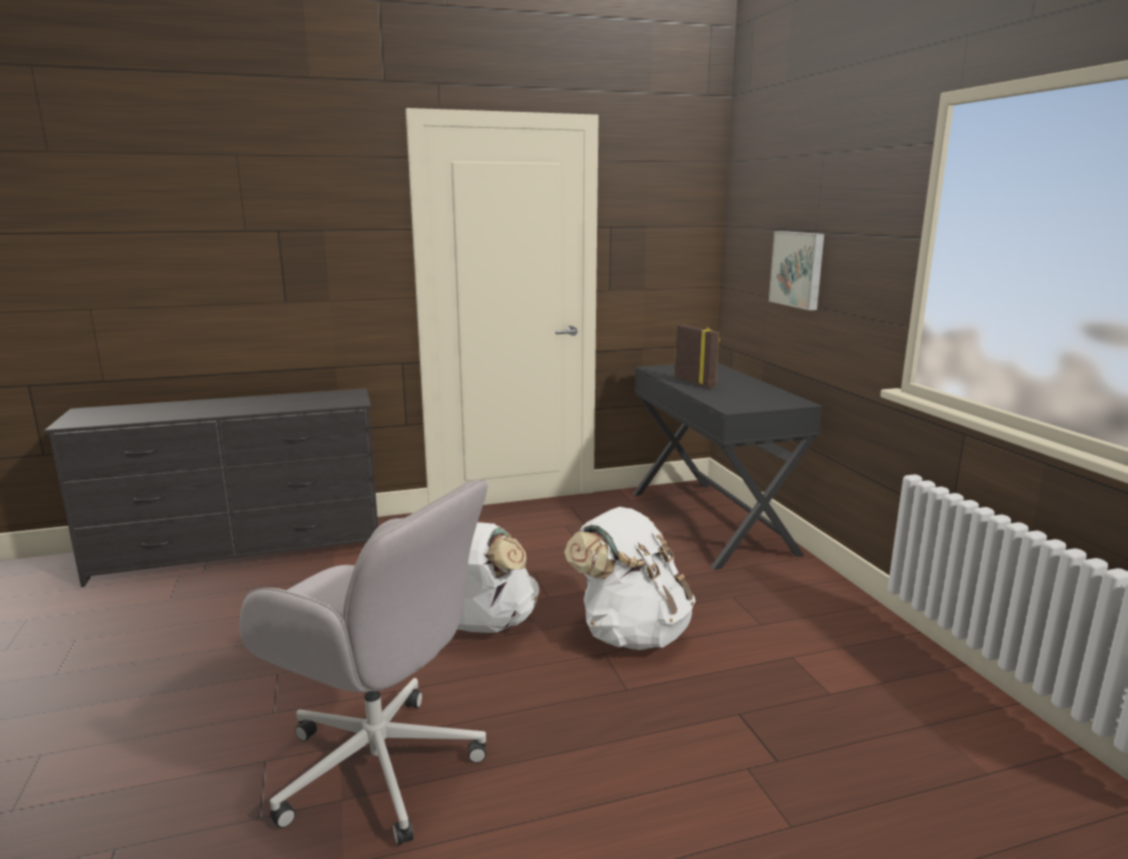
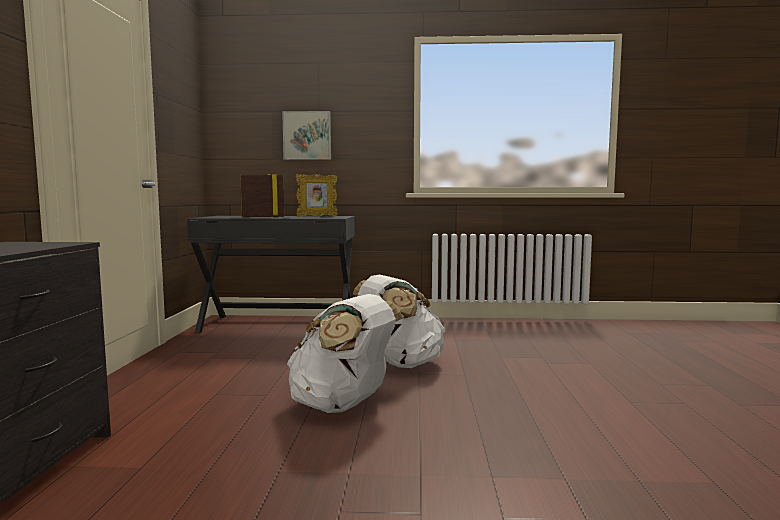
camera: 70 degrees left, 10 degrees down
(380, 769) = (529, 459): grey office chair -> none
(754, 396) = (317, 216): none -> picture frame

